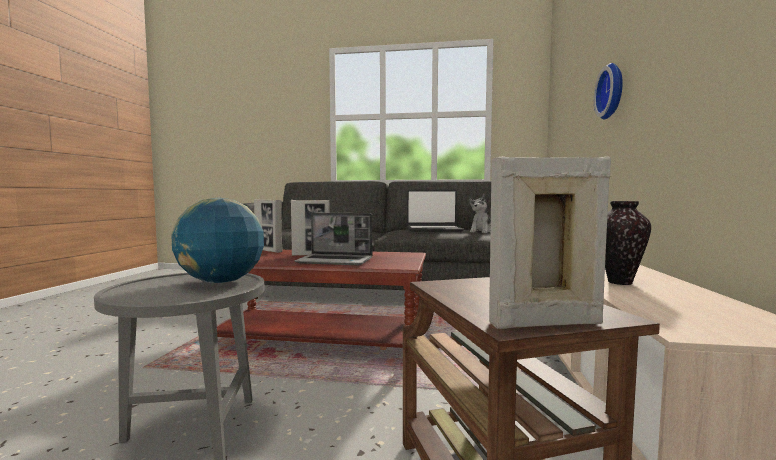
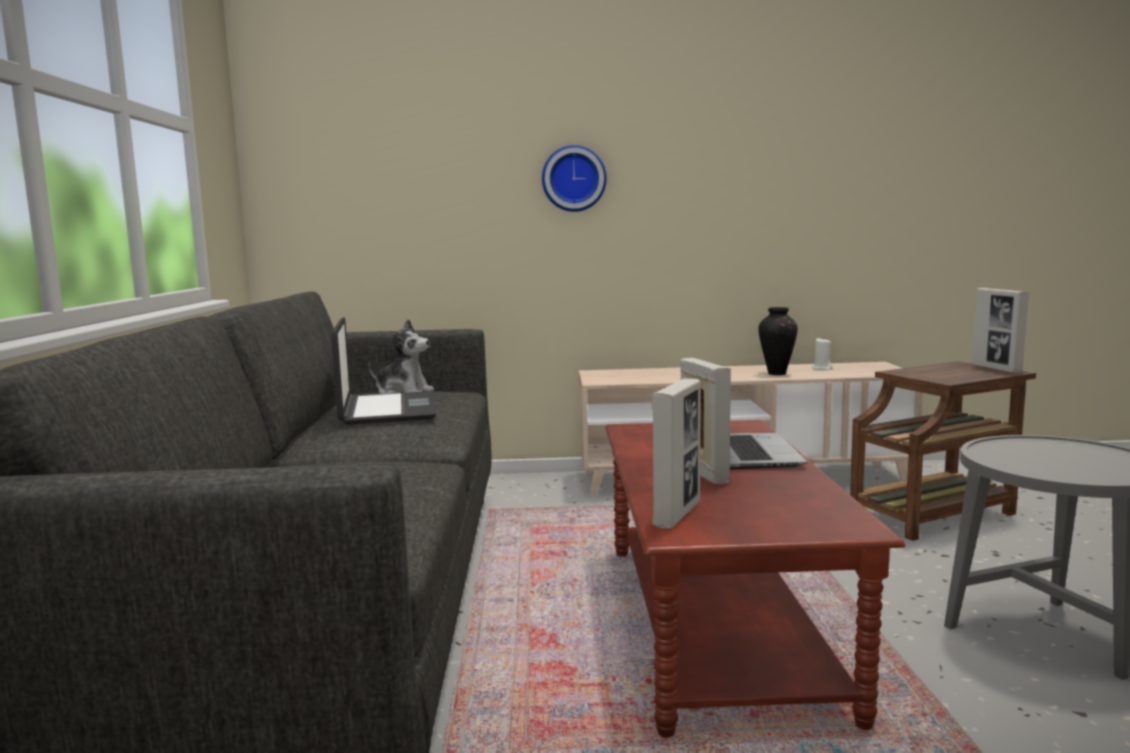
camera: 100 degrees left, 5 degrees up
(221, 282) = (1016, 452): globe -> none
(687, 301) = (821, 368): none -> white candle

